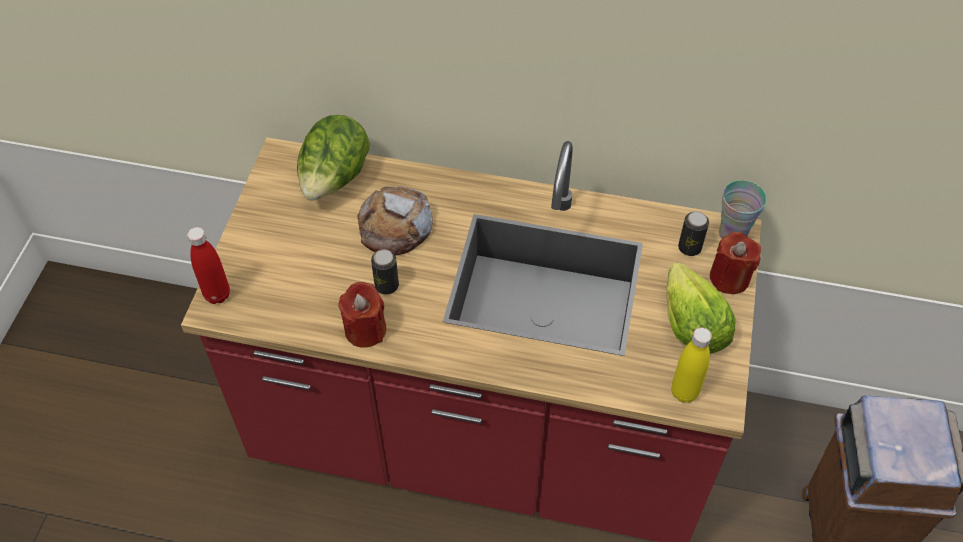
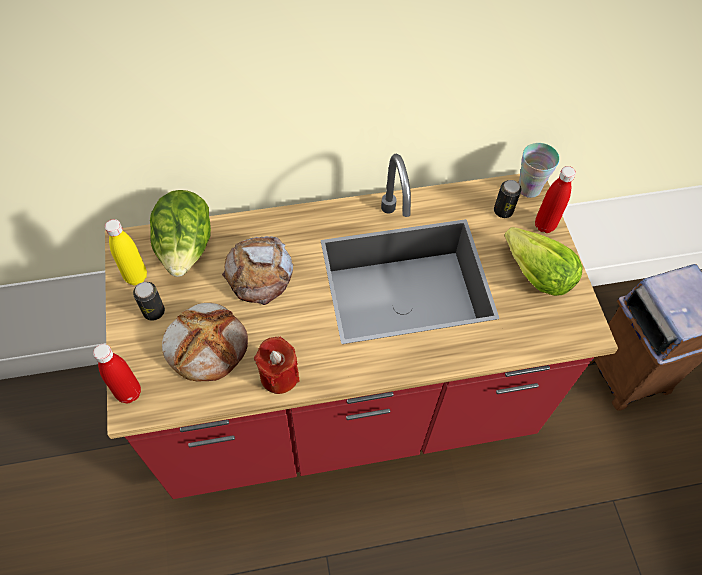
camera: 25 degrees left, 5 degrees up
(310, 275) = (206, 343): none -> bread
(386, 285) = (278, 329): can -> can (154, 311)
(684, 392) = (559, 332): yellow bottle -> yellow bottle (136, 277)
(729, 278) = (544, 225): red candle -> red bottle

